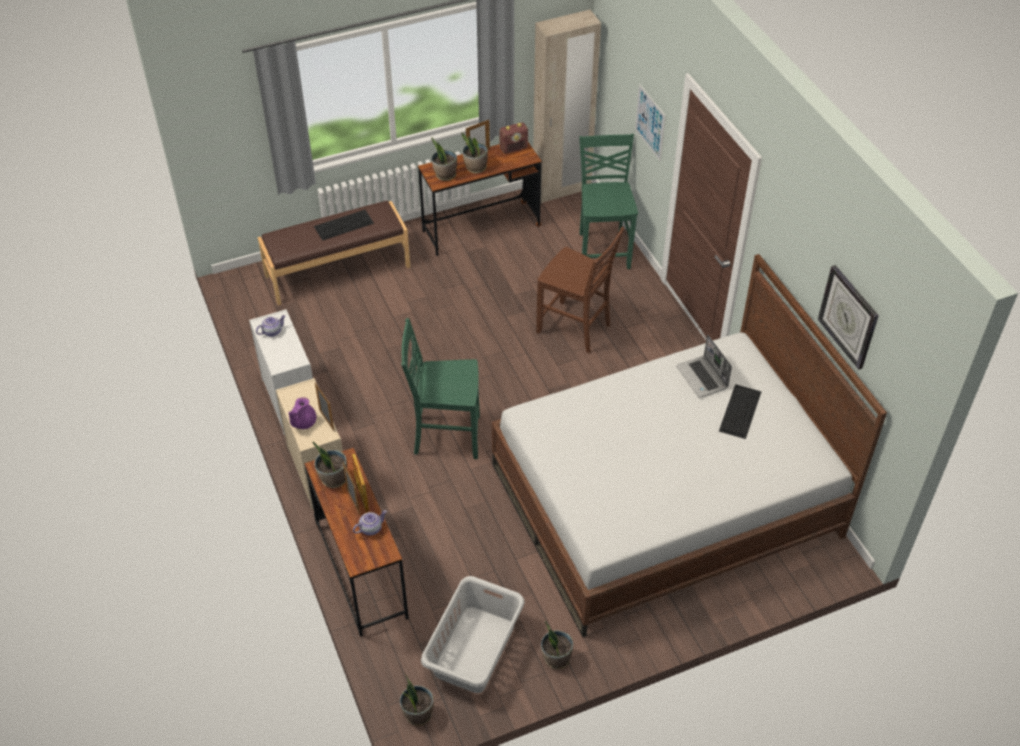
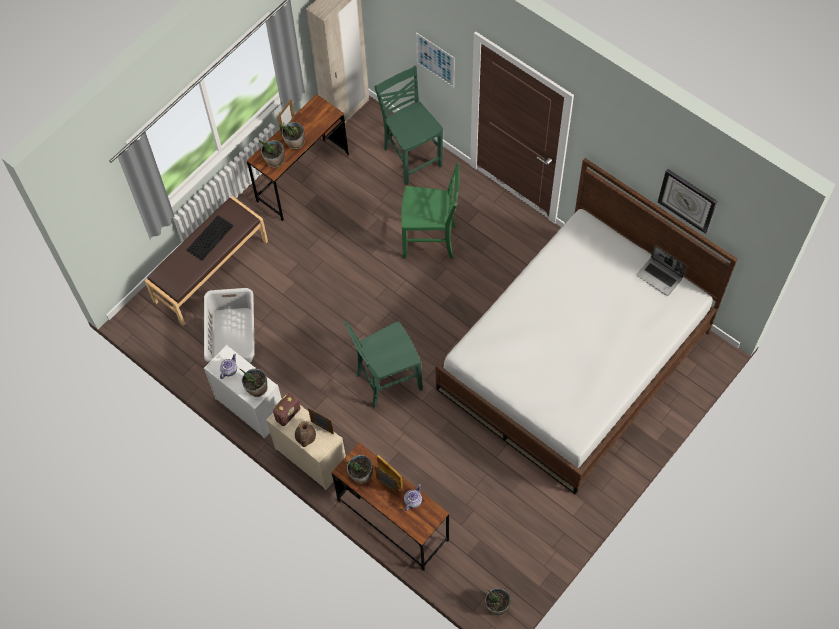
camera: 25 degrees left, 15 degrees up
(302, 422) = (305, 438): purple teapot -> brown teapot
(473, 649) = (507, 540): grey laundry basket -> grey laundry basket (232, 337)
(513, 148) = (314, 109): radio -> radio (288, 414)
(556, 658) = (566, 519): potted plant -> potted plant (257, 388)
(575, 329) = (430, 241): brown chair -> green chair
(702, 378) = (573, 263): laptop -> laptop (660, 277)
(740, 410) = (613, 279): keyboard -> none

